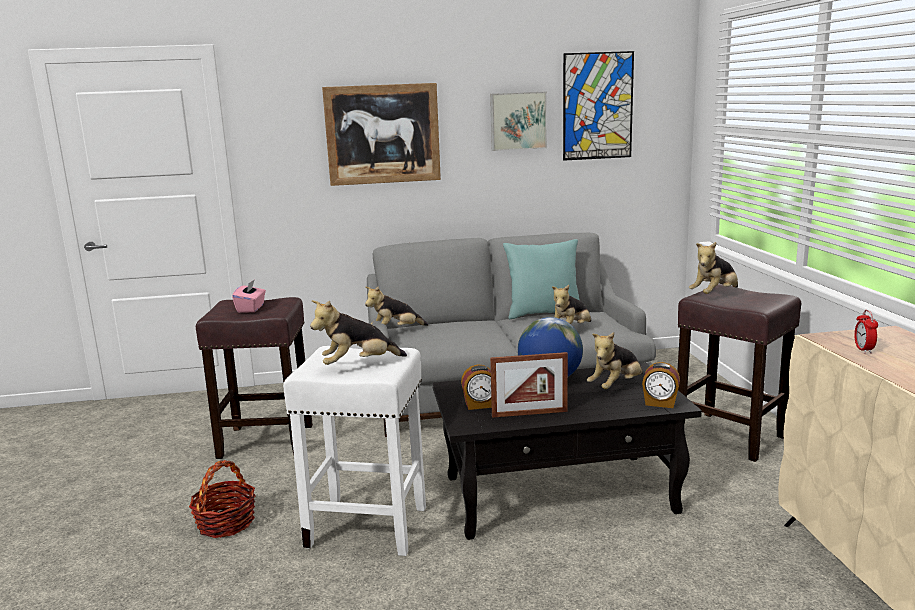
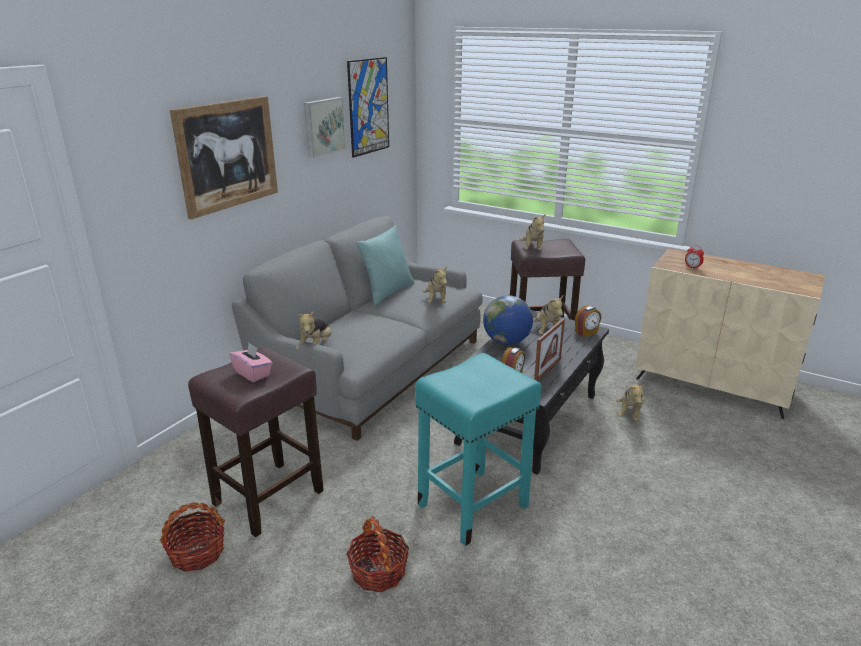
camera: 50 degrees left, 10 degrees up
(178, 449) = (197, 553): none -> basket
(358, 365) = (488, 381): plush toy -> plush toy (629, 413)
(369, 526) = (474, 504): white stool -> turquoise stool

